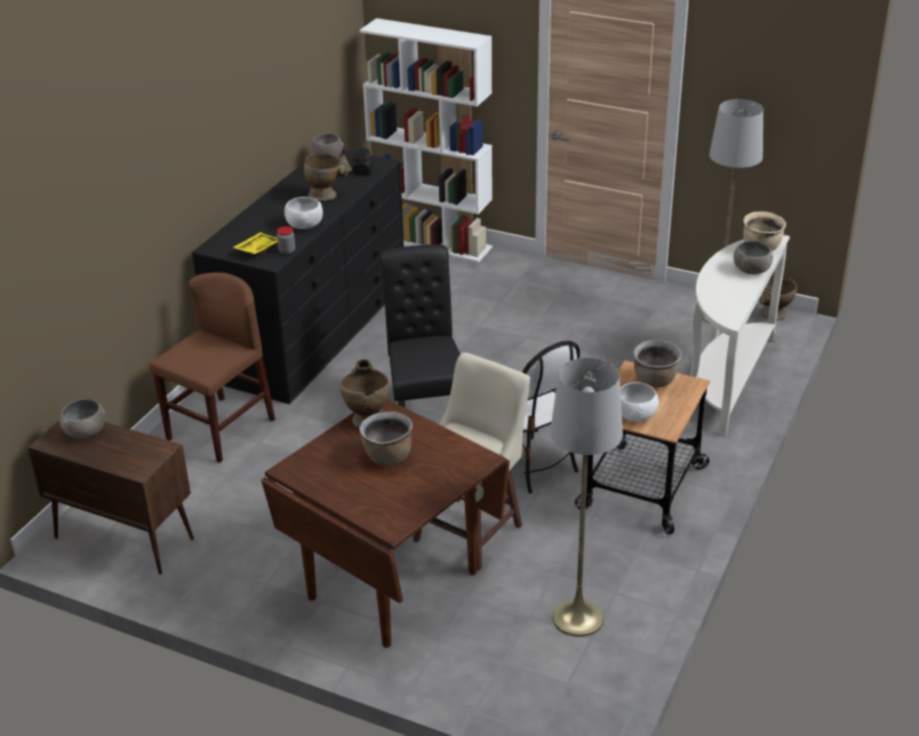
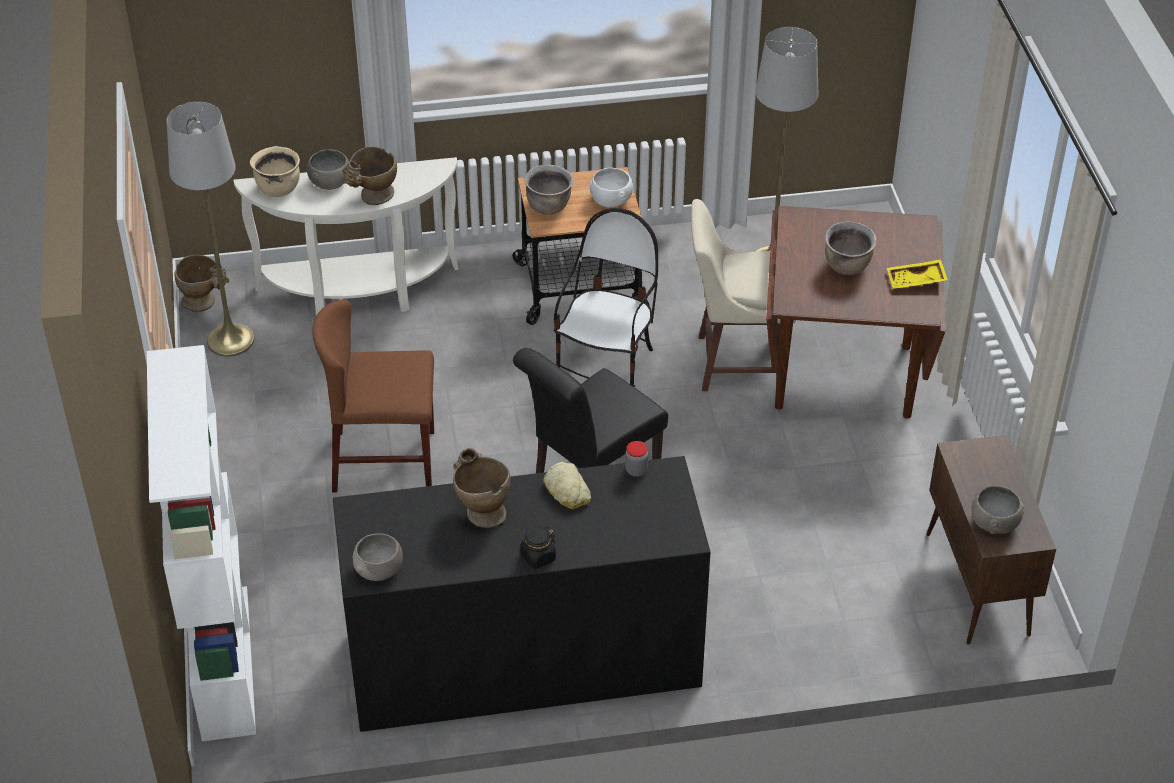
camera: 125 degrees left, 10 degrees up
(220, 429) = (768, 621): brown chair -> brown chair (384, 460)
(257, 249) = (654, 498): yellow tray -> yellow tray (916, 281)
(304, 225) = (567, 490): white bowl -> bread
(362, 171) = (390, 515): black jar -> black jar (538, 557)
(366, 417) = (812, 304): beige vase -> beige vase (373, 198)

